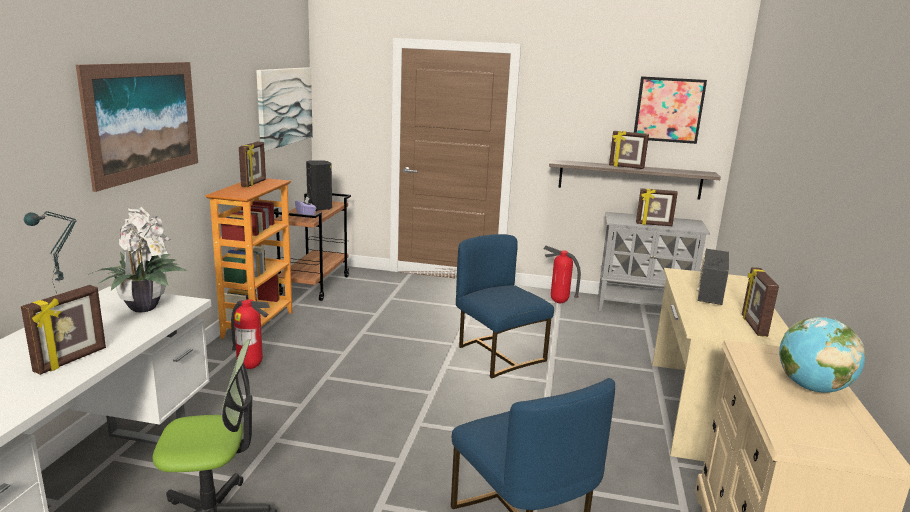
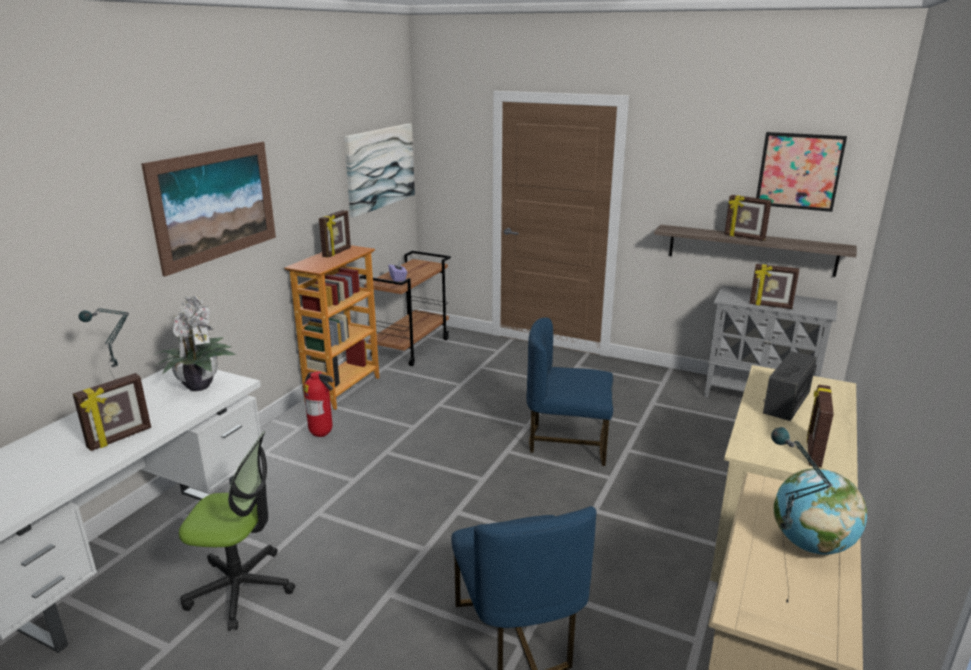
camera: 15 degrees right, 5 degrees up
(320, 208) = (416, 271): black speaker -> none
(497, 355) = (568, 442): blue chair -> blue chair turned 60 degrees counterclockwise
(558, 302) = (662, 383): fire extinguisher -> none
(812, 431) = (772, 599): none -> table lamp

